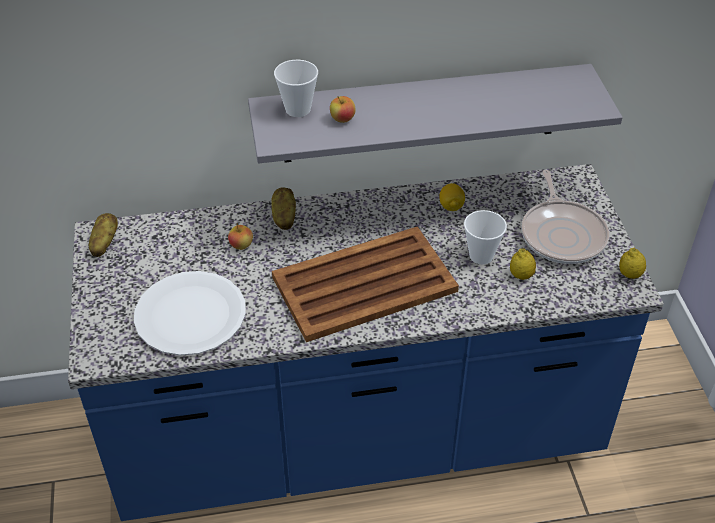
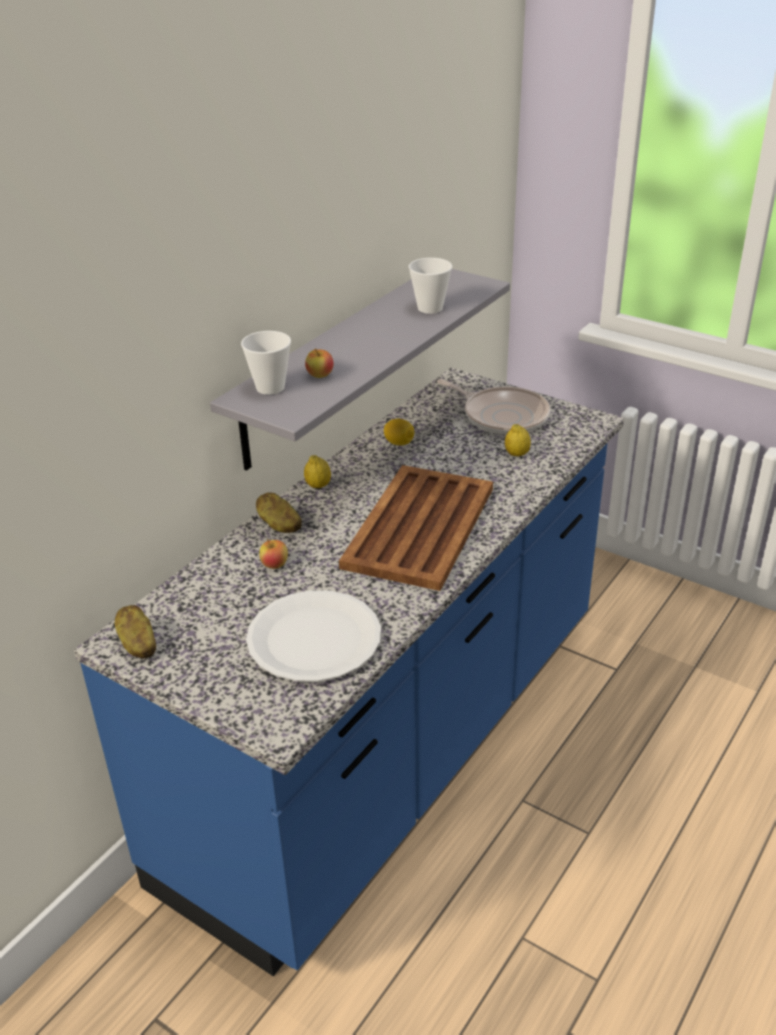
camera: 45 degrees left, 10 degrees down
(481, 256) = (471, 459): cup -> cup (430, 308)
(629, 274) = (580, 413): lemon -> lemon (318, 486)

